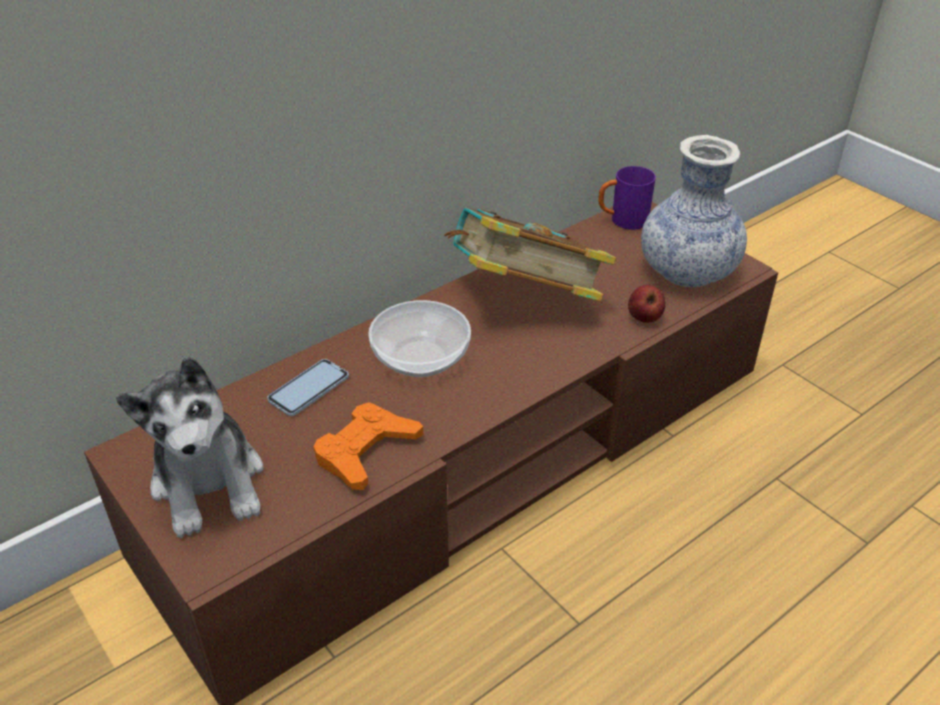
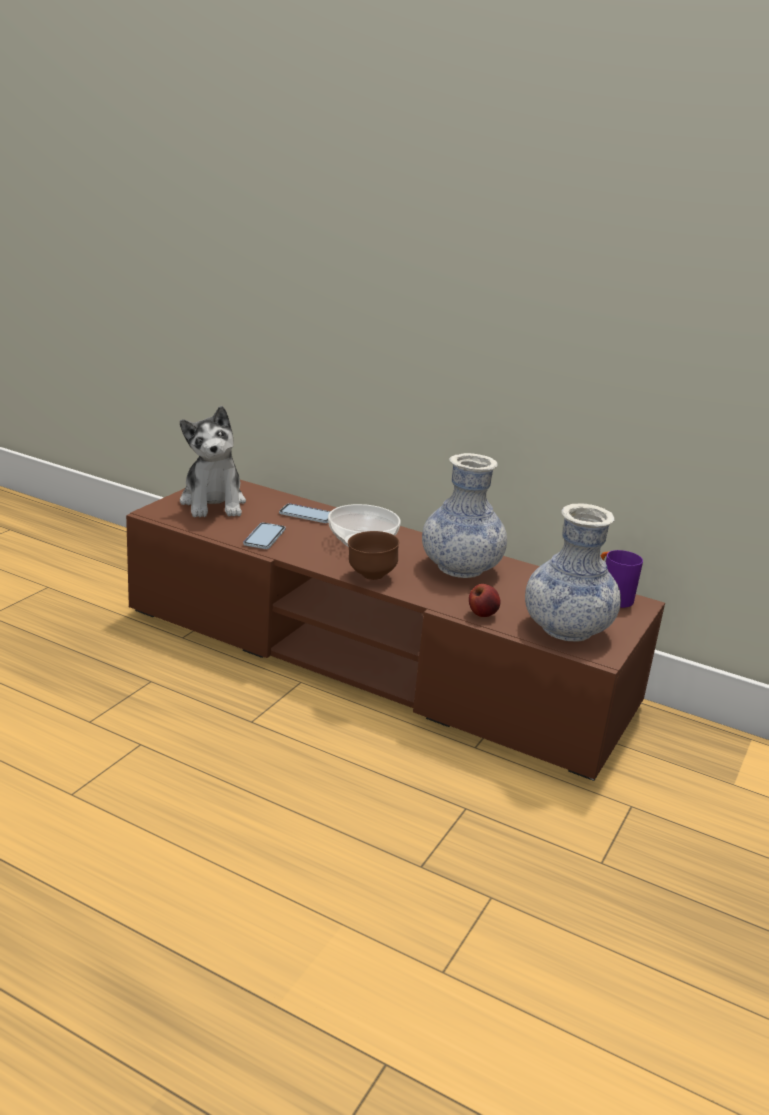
camera: 65 degrees right, 15 degrees down
(209, 482) = (213, 503): plush toy -> plush toy turned 60 degrees counterclockwise
(366, 451) = (264, 537): orange game controller -> phone
(524, 299) = (460, 568): book -> vase
(524, 378) = (370, 576): none -> brown bowl

